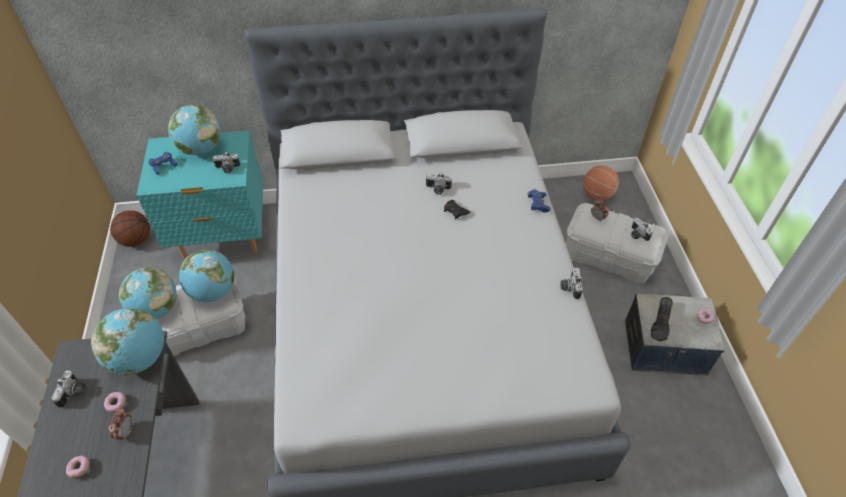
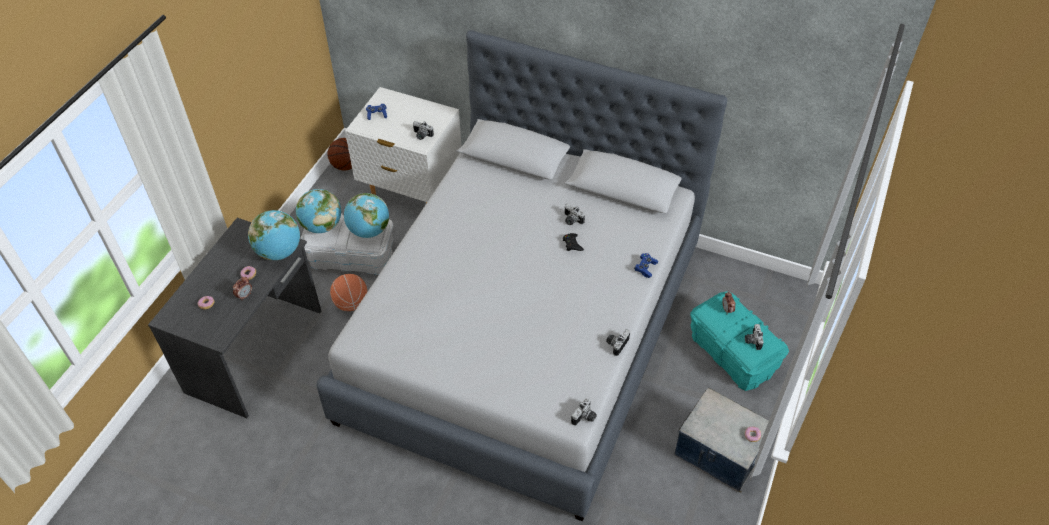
camera: 30 degrees right, 0 degrees up
(74, 393) = (228, 256): camera -> camera (585, 418)
(201, 149) = (412, 111): globe -> none
(222, 237) = (411, 191): turquoise nightstand -> white nightstand
(597, 195) = (768, 293): basketball -> basketball (351, 303)
(609, 256) = (733, 353): white storage box -> turquoise storage box
(661, 322) = (709, 421): flashlight -> none

